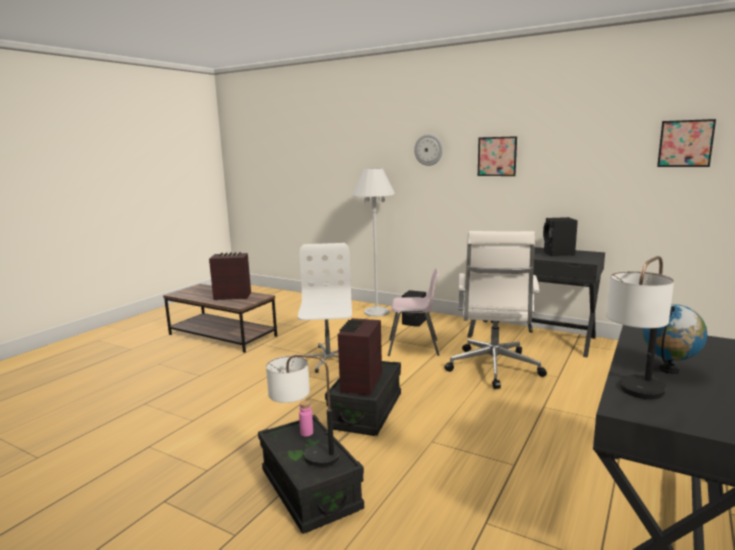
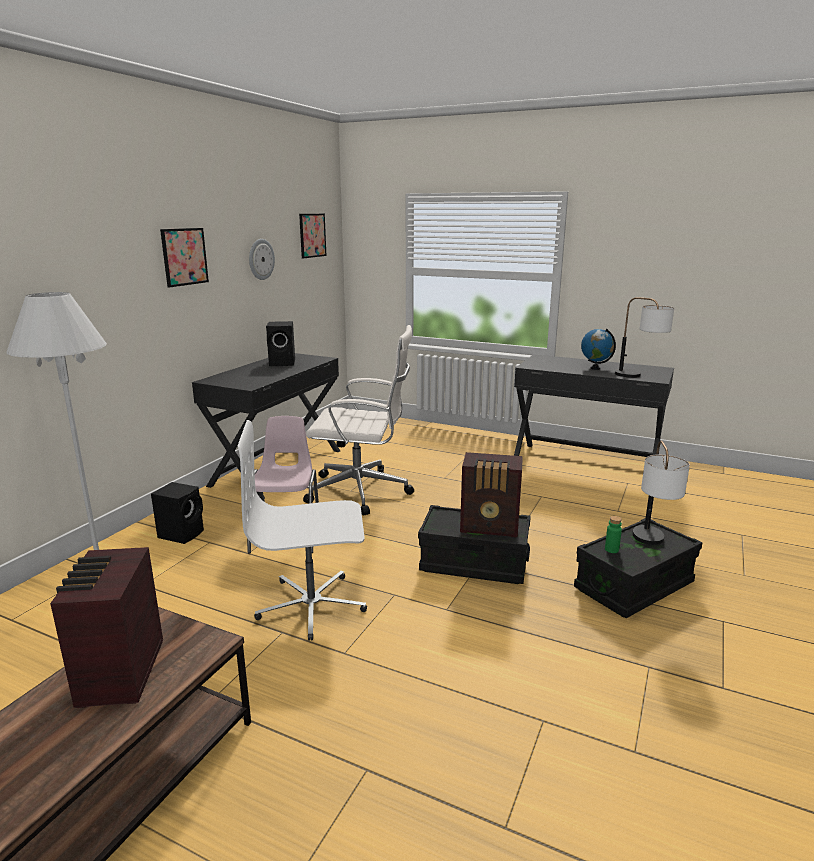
camera: 95 degrees left, 5 degrees up
(306, 433) = (611, 549): pink bottle -> green bottle
(428, 150) = (91, 251): wall clock -> wall clock (260, 259)

